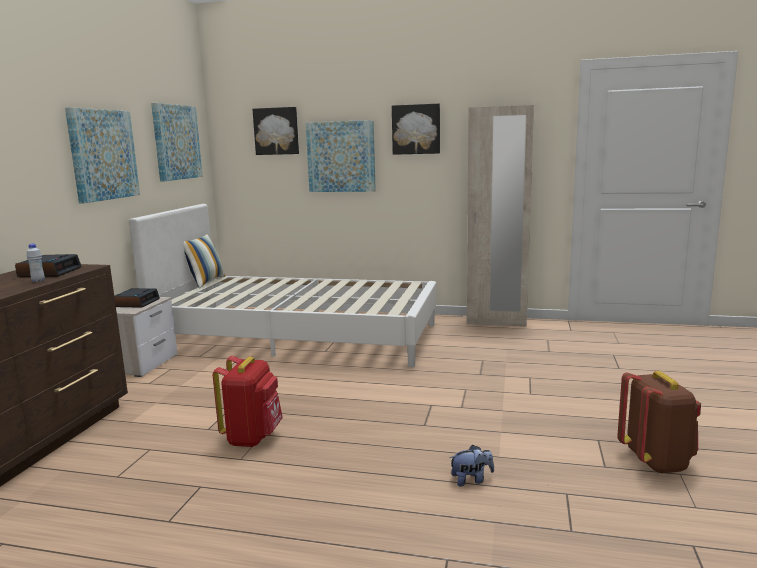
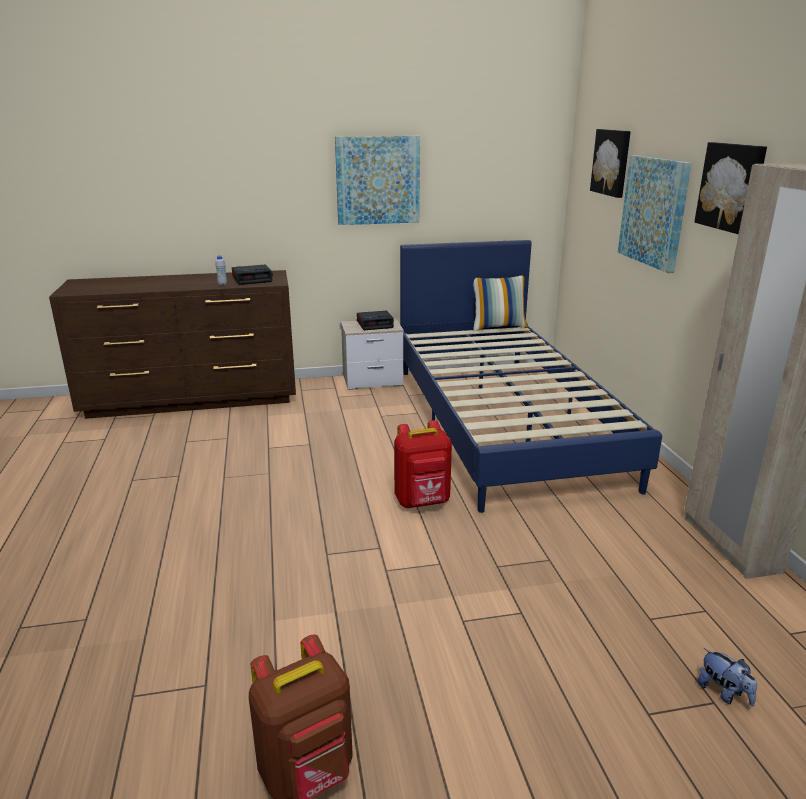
camera: 65 degrees right, 10 degrees up
(176, 142) = (500, 167): picture -> none
(252, 437) = (261, 471): red backpack -> red backpack (422, 502)
(297, 337) = (502, 421): white bed -> blue bed
(471, 480) = (218, 609): plush toy -> plush toy (724, 693)

